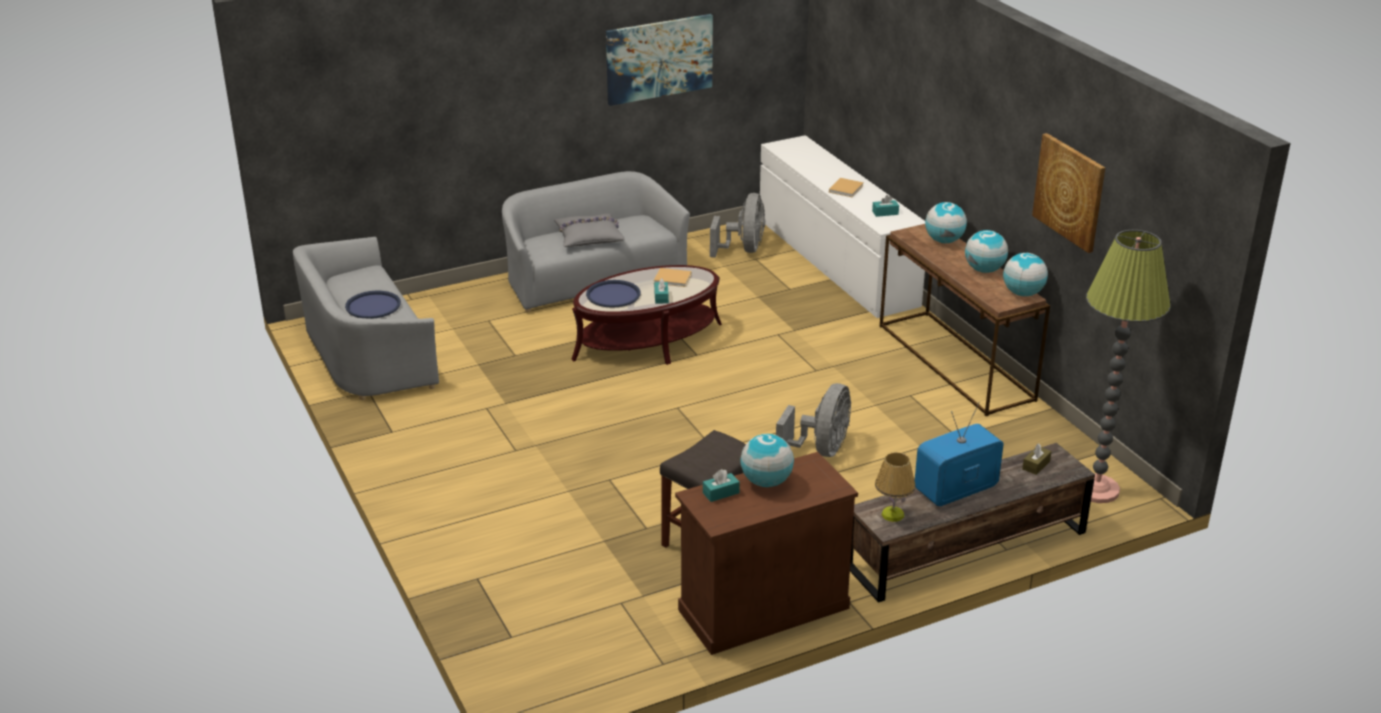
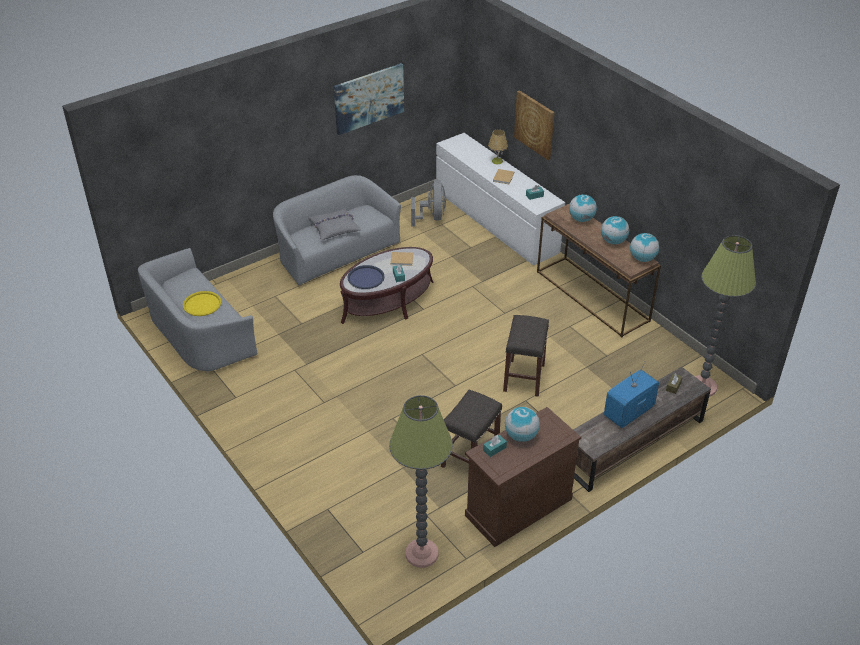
camera: 10 degrees left, 10 degrees up
(373, 306) = (202, 304): blue tray -> yellow tray
(598, 650) = (421, 553): none -> floor lamp
(821, 450) = (523, 377): grey fan -> grey stool
(892, 514) = (594, 437): table lamp -> table lamp (497, 161)
(1069, 192) = (675, 196): picture -> picture (535, 124)

